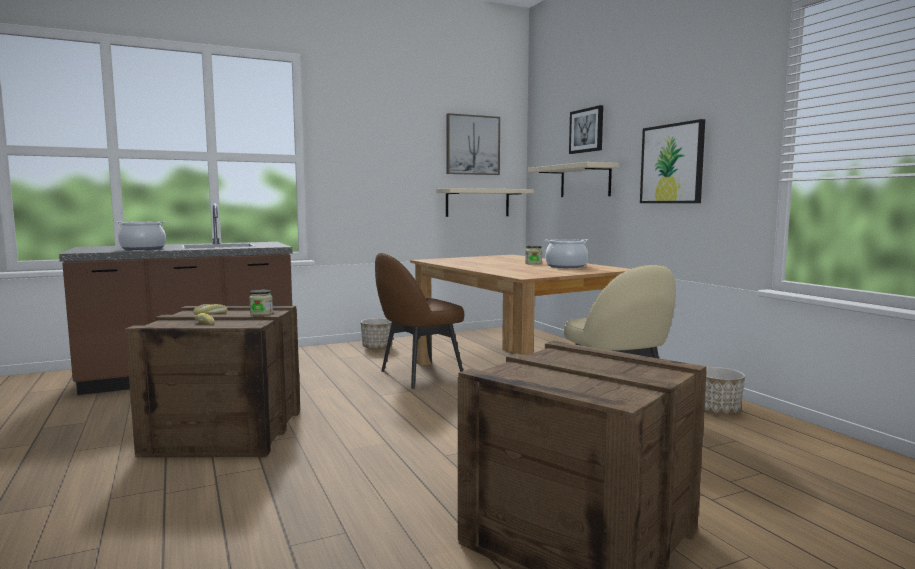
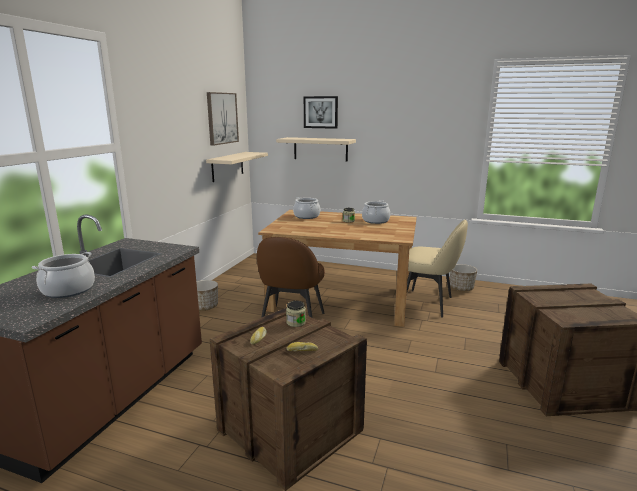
camera: 45 degrees left, 10 degrees up
(505, 258) = (306, 216): none -> cooking pot
(672, 164) = (404, 144): picture -> none

